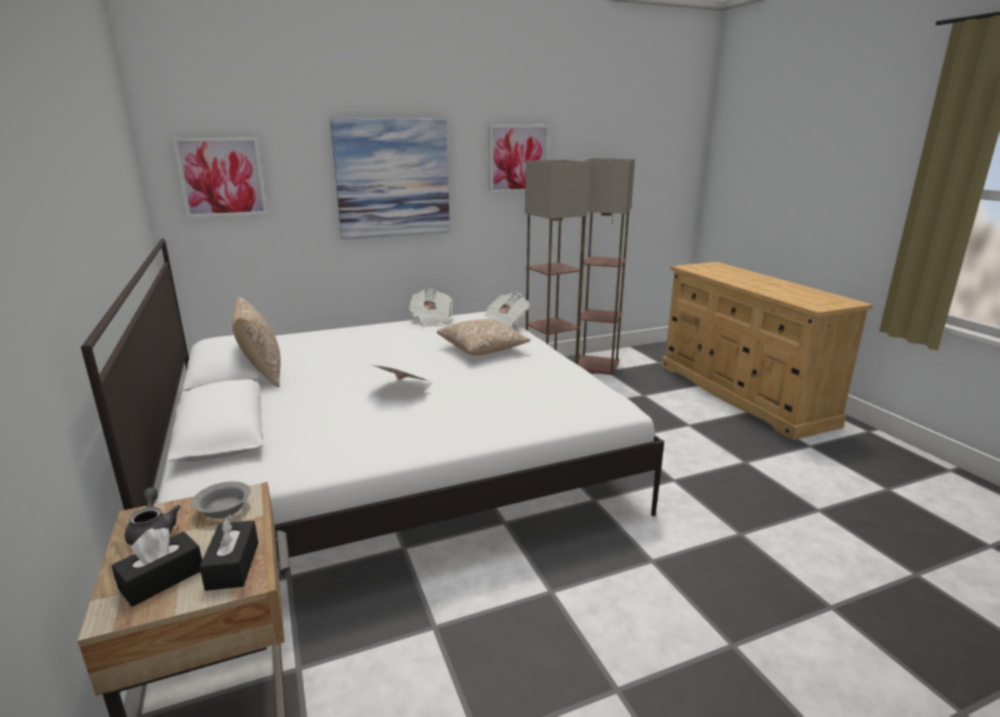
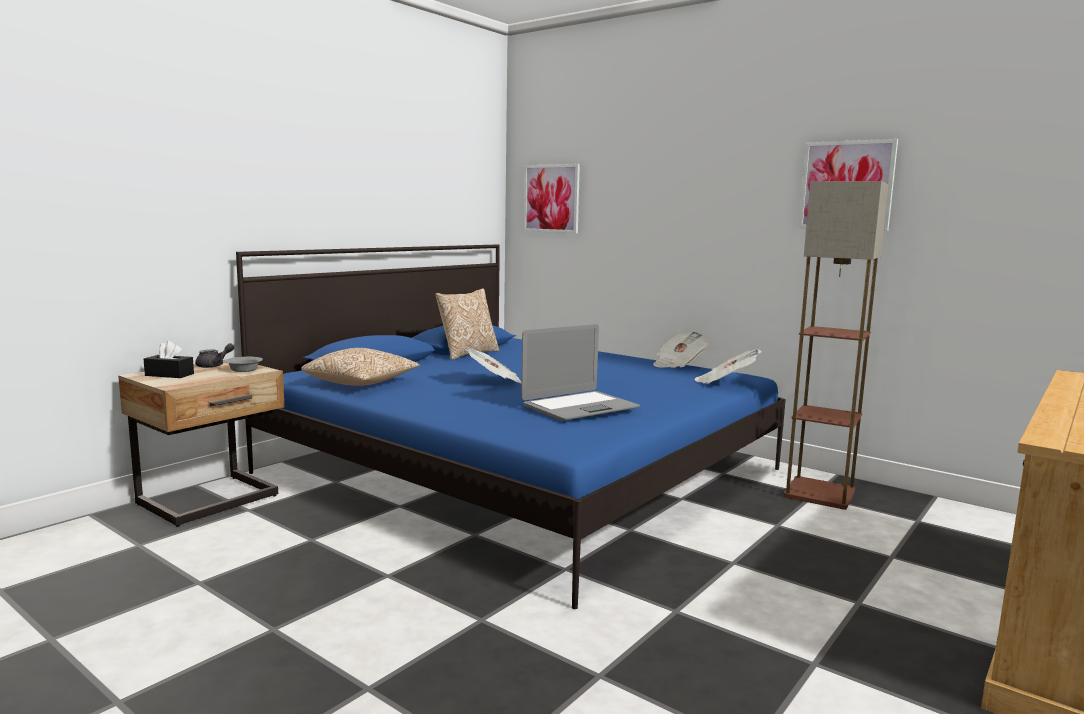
camera: 60 degrees right, 10 degrees down
(233, 565) = (185, 381): black tissue box -> none
(393, 179) = (688, 205): picture -> none
(393, 460) = (521, 470): white bed -> blue bed
(483, 349) = (635, 388): pillow -> pillow (361, 383)
(530, 379) = (579, 407): none -> laptop
(597, 365) = (921, 512): floor lamp -> none

